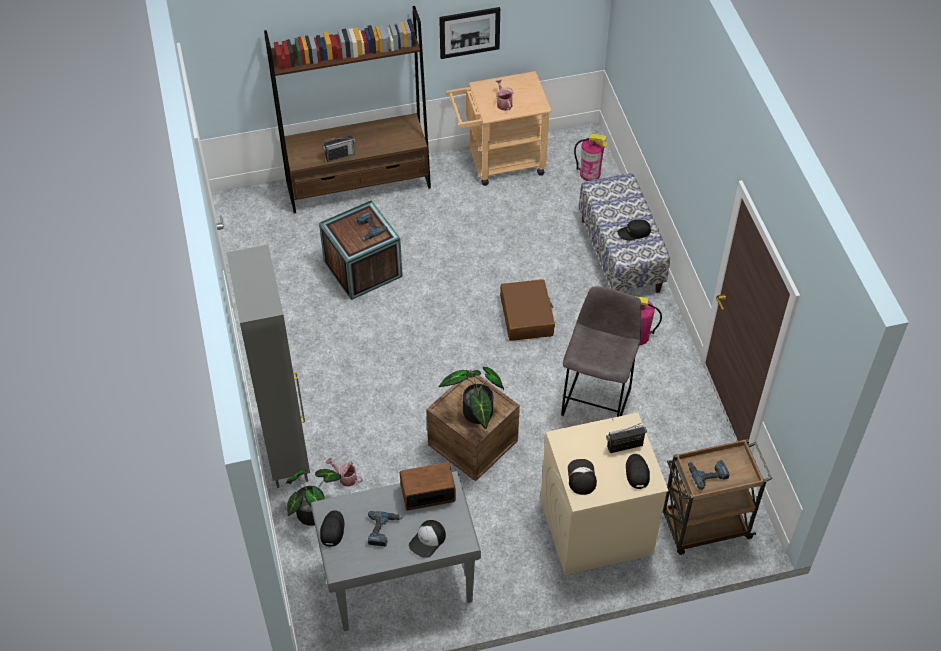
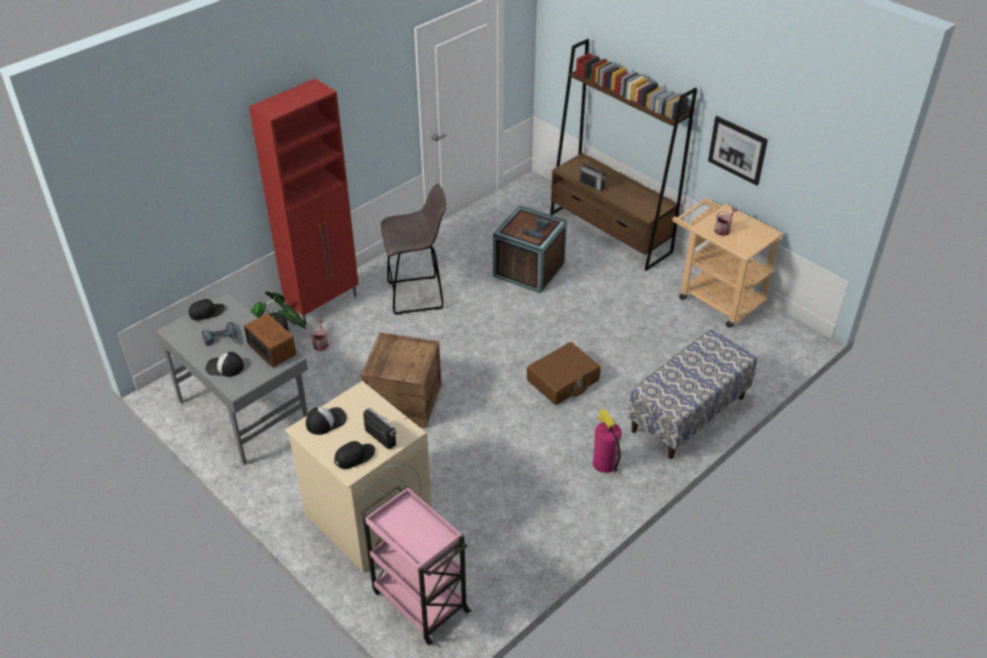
camera: 60 degrees right, 10 degrees down
(286, 452) = (324, 304): grey cabinet -> red cabinet
(476, 415) = (394, 363): potted plant -> none
(590, 174) = (763, 357): fire extinguisher -> none
(597, 400) = (508, 463): grey stool -> grey stool (417, 295)
(634, 232) = (684, 385): black cap -> none
(704, 526) = (419, 600): brown cart -> pink cart
(707, 473) = (405, 522): power drill -> none

